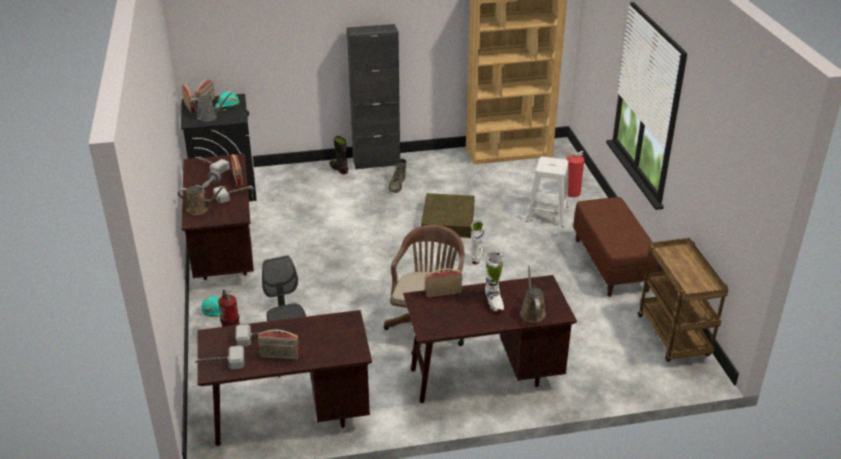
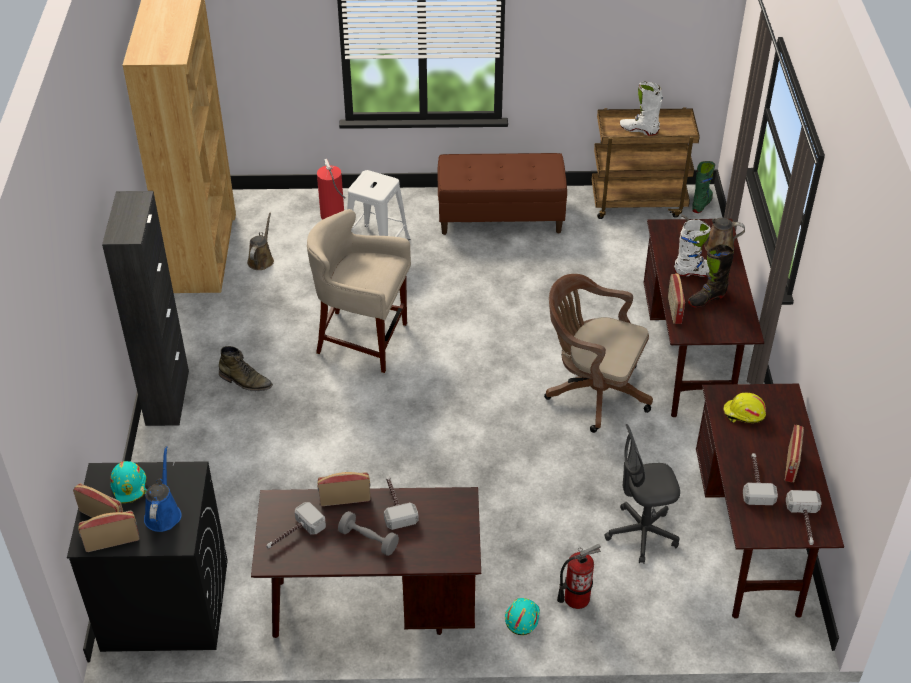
camera: 80 degrees left, 10 degrees up
(200, 209) = (426, 549): brown watering can -> brown watering can (261, 259)
(209, 116) = (163, 513): grey watering can -> blue watering can
(331, 331) = (743, 414): none -> yellow hard hat
(339, 169) = (169, 445): black boot -> black boot (706, 299)
(448, 221) = (362, 340): brown storage box -> beige stool
(477, 256) = (455, 325): white boot -> white boot (639, 130)
(696, 377) = (702, 204): none -> green boot

